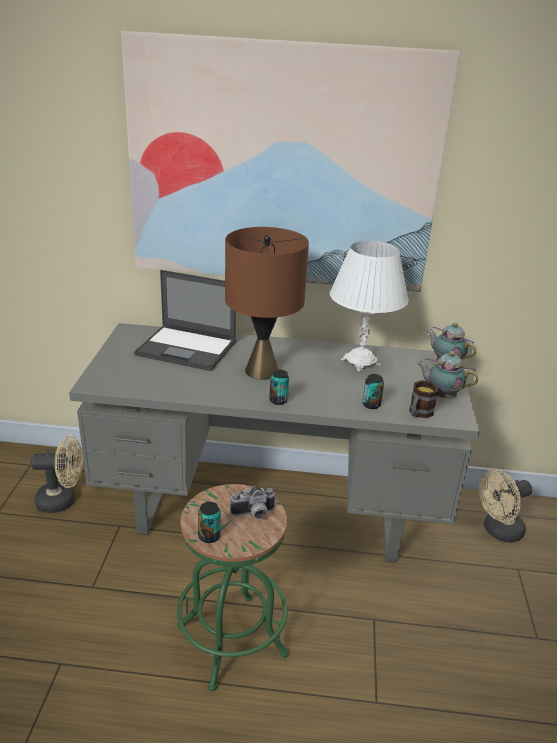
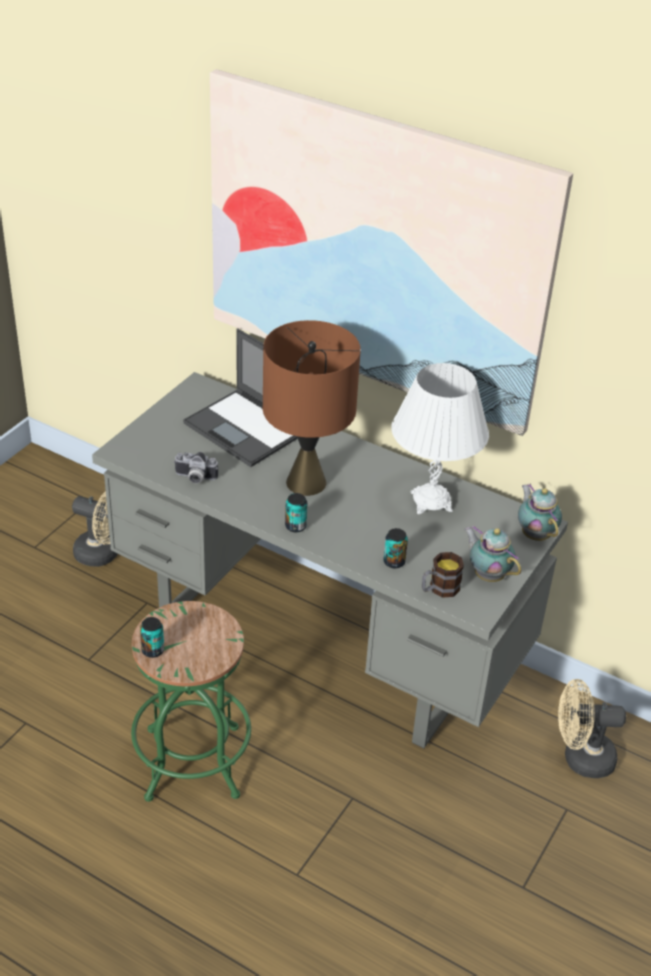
camera: 25 degrees right, 10 degrees up
(253, 514) = (209, 642): camera -> camera (195, 478)

